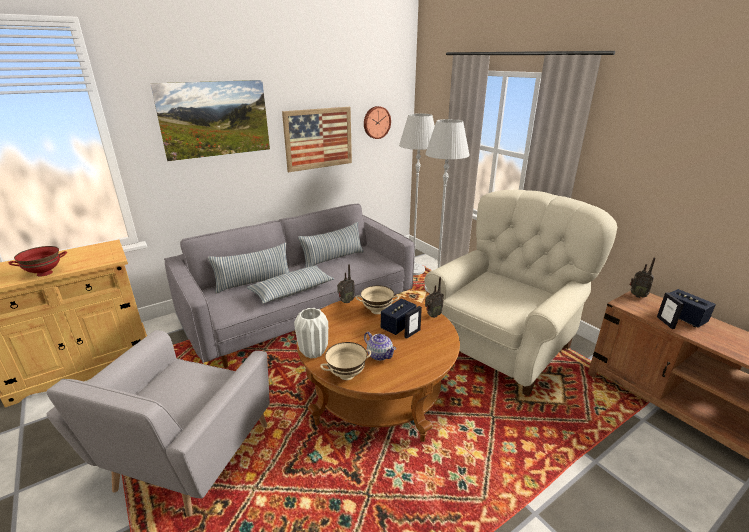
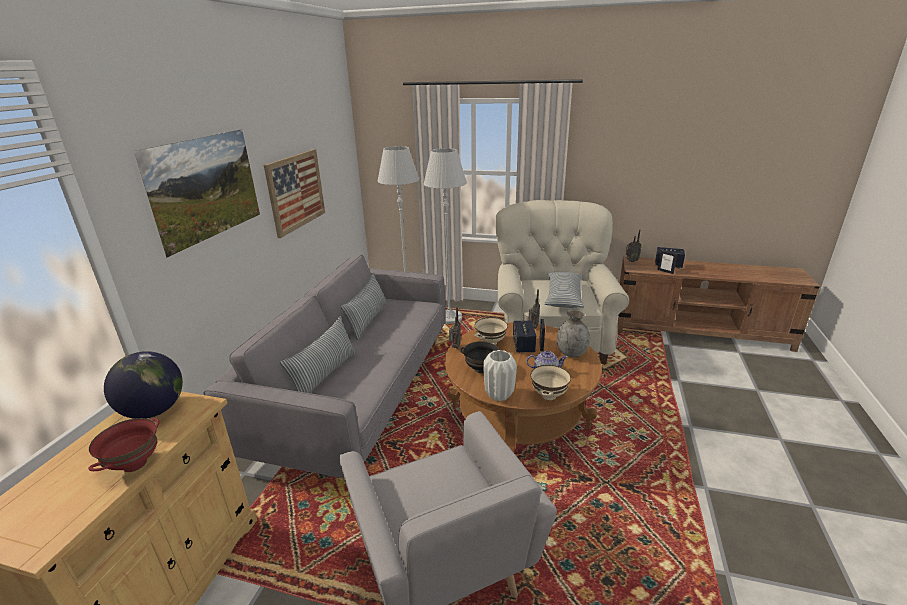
camera: 40 degrees left, 0 degrees up
(96, 252) = (154, 410): none -> globe
(292, 291) = (380, 363): pillow -> pillow (563, 296)
(334, 326) = (480, 369): none -> black bowl
(376, 122) = (334, 163): wall clock -> none
(428, 353) = (571, 353): none -> grey vase

